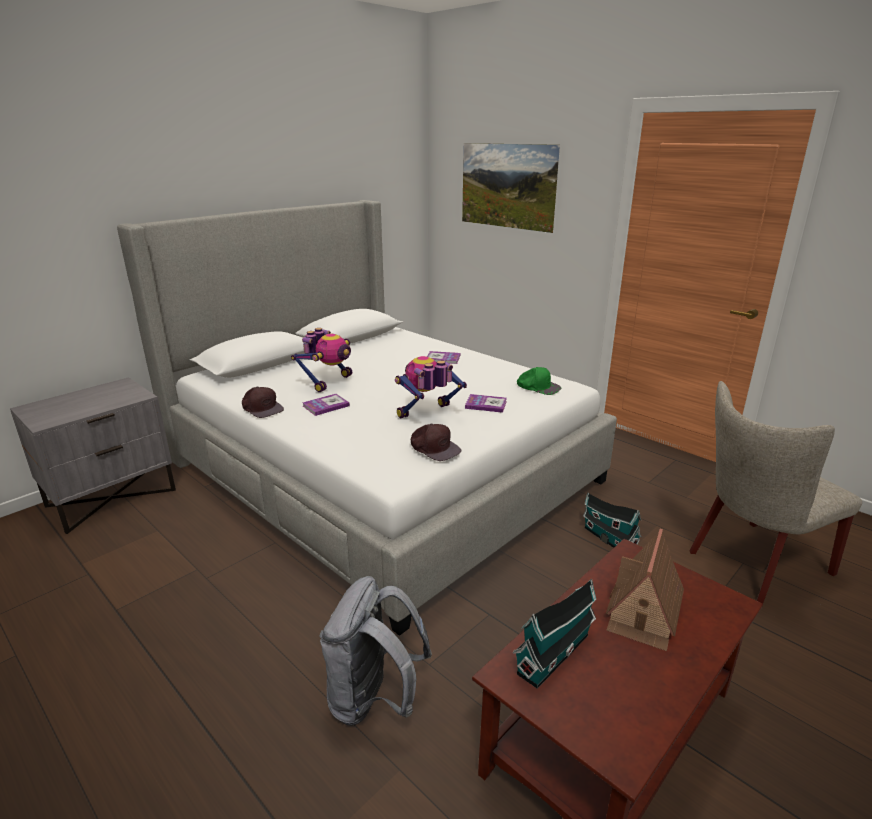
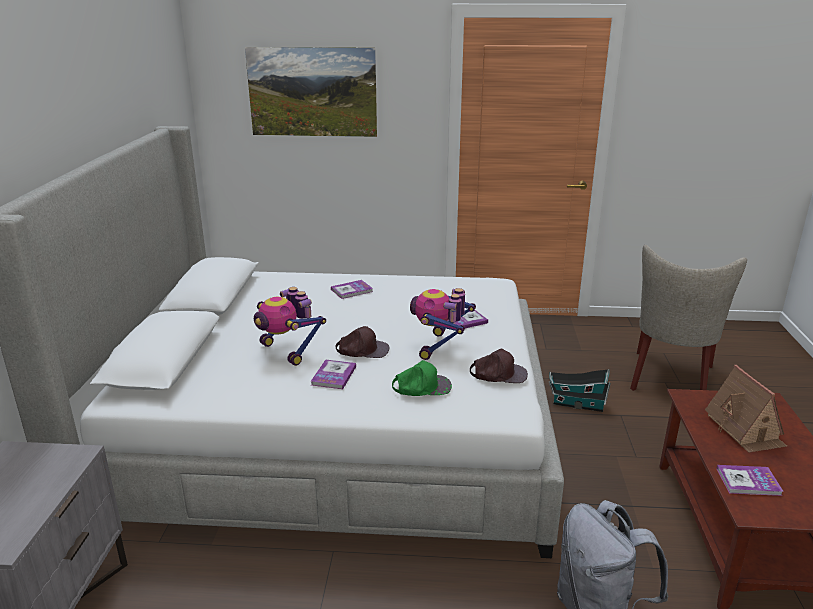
camera: 40 degrees left, 0 degrees up
(262, 408) = (271, 404): brown cap -> brown cap (362, 349)
(328, 382) = (288, 351): toy robot -> toy robot turned 150 degrees clockwise
(538, 387) = (474, 291): green cap -> green cap (422, 386)
(555, 652) = (748, 481): toy house -> book

